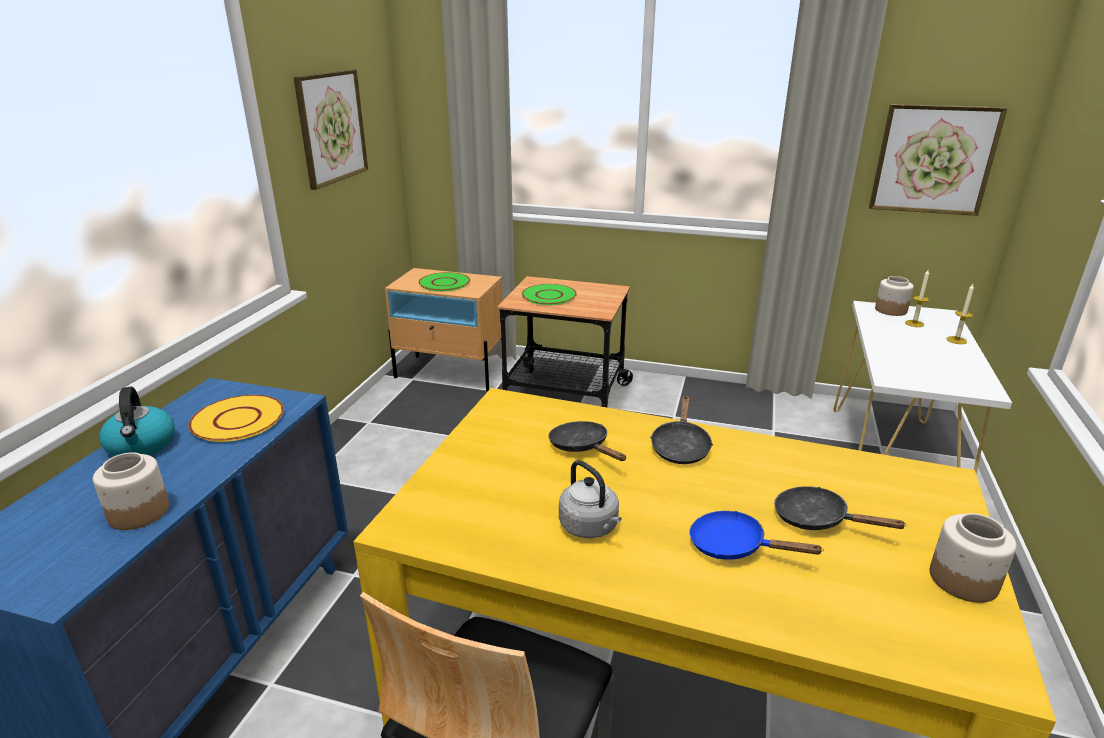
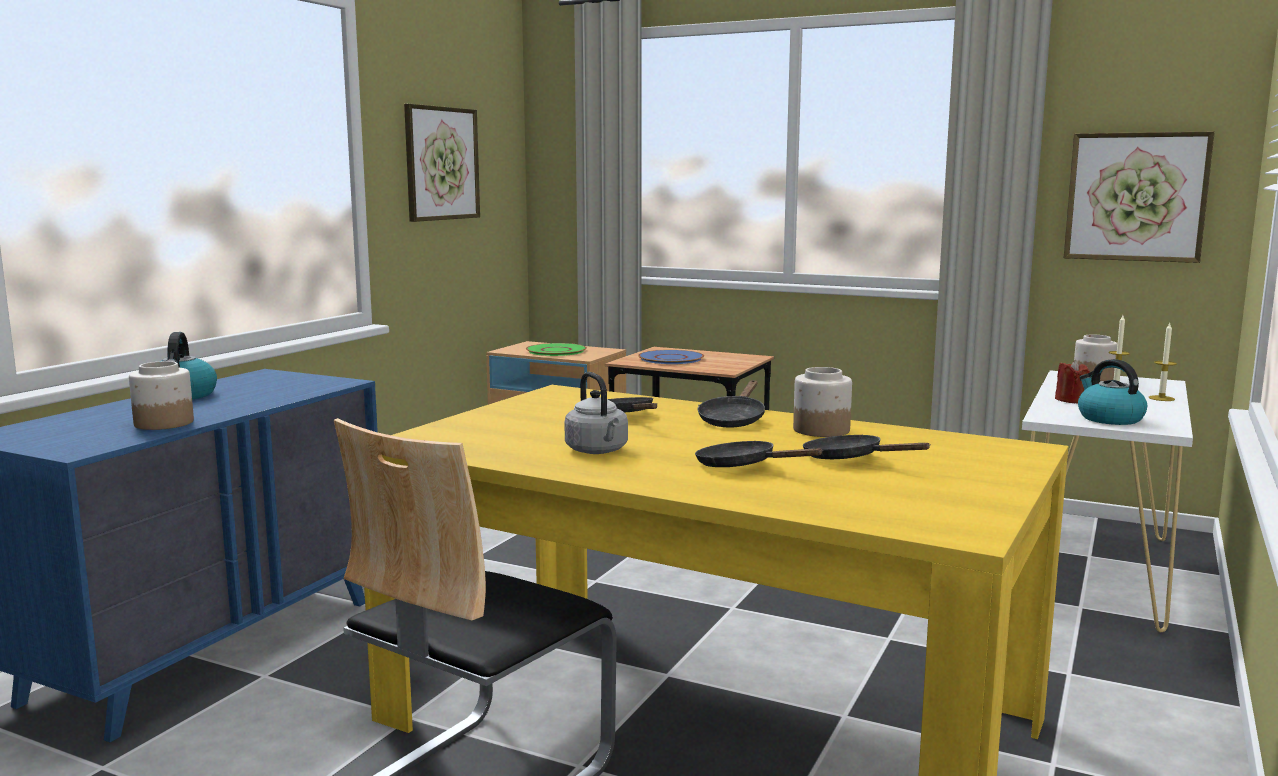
camera: 10 degrees right, 15 degrees down
(238, 420) = (280, 388): yellow plate -> none
(548, 295) = (670, 358): green plate -> blue plate
(734, 546) = (742, 466): blue frying pan -> black frying pan
(893, 348) = (1071, 400): none -> red candle
(936, 376) = (1109, 418): none -> kettle
(962, 580) = (981, 493): jar -> jar (820, 430)

